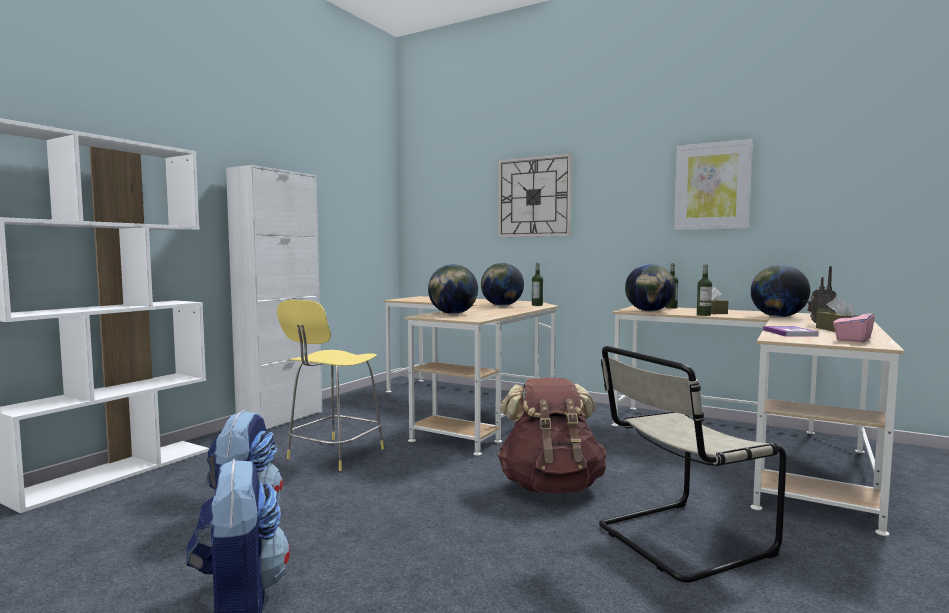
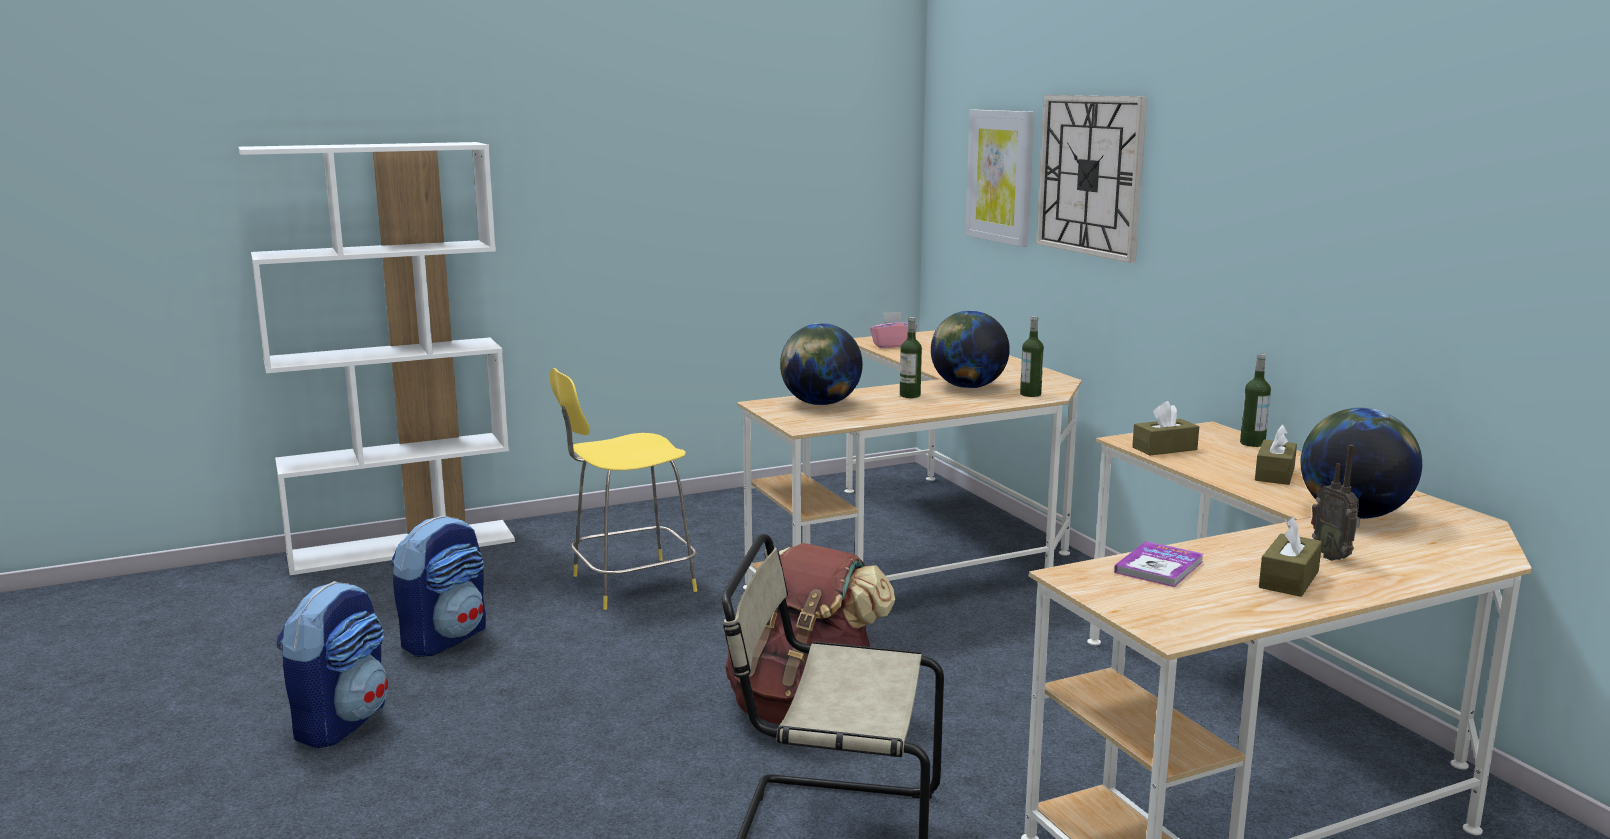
camera: 35 degrees right, 10 degrees up
(281, 419) = (647, 510): white cabinet -> none
(649, 311) = (1164, 448): globe -> brown tissue box
(703, 315) = (1221, 480): bottle -> bottle (910, 395)
(712, 186) = (1355, 201): picture -> picture (1000, 176)
(852, 340) = (1192, 609): pink tissue box -> pink tissue box (892, 345)

